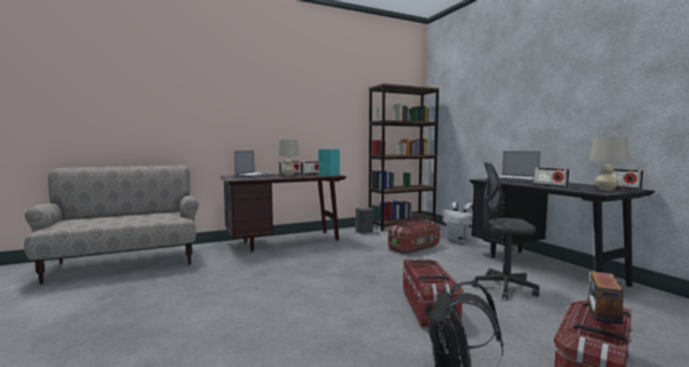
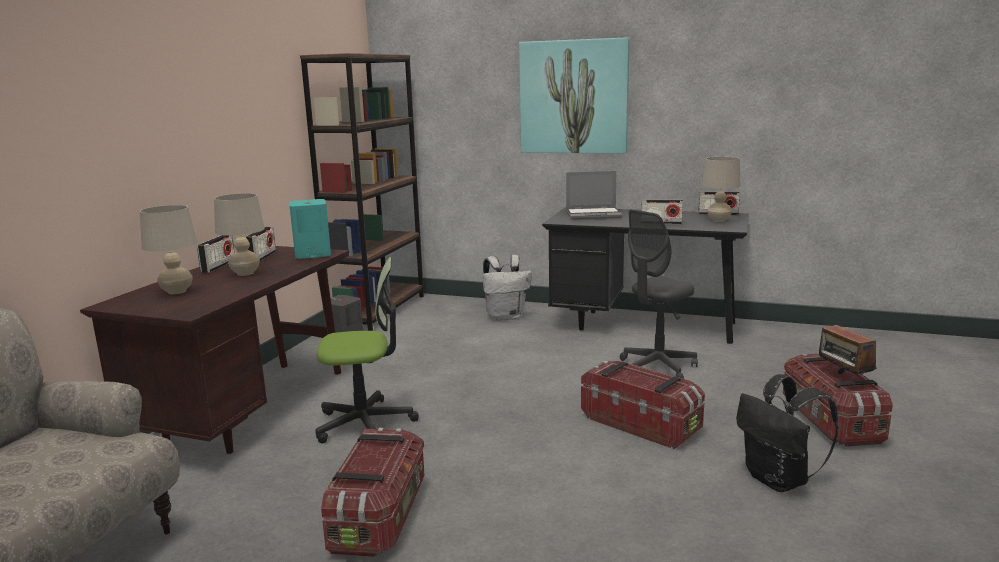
camera: 45 degrees left, 10 degrees up
(254, 176) = (177, 292): laptop -> beige table lamp
(307, 258) = (365, 424): none -> office chair
(415, 247) = (474, 346): storage box -> storage box (380, 516)
(521, 103) = (574, 97): none -> picture

